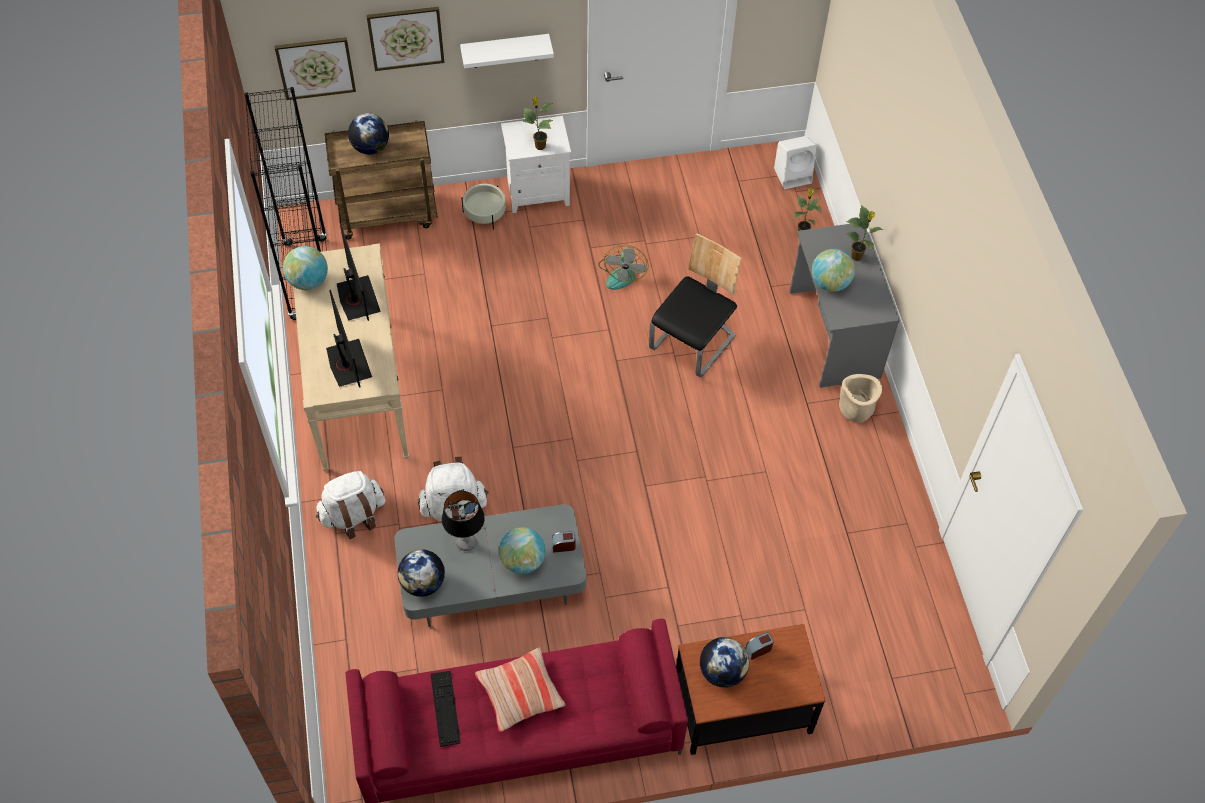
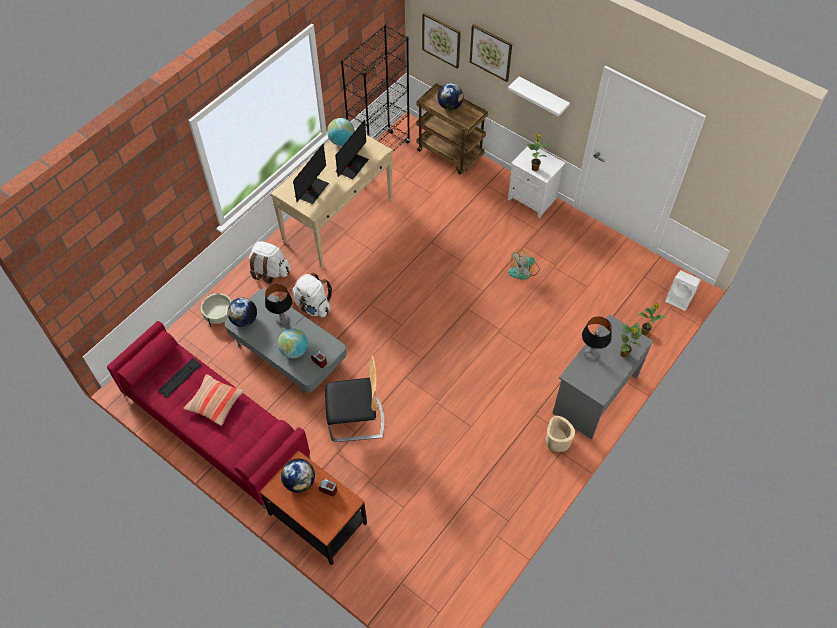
camera: 50 degrees right, 0 degrees up
(485, 213) = (494, 189): beige planter -> beige planter (219, 314)
(693, 343) = (515, 334): chair -> chair (356, 420)
(830, 283) = (591, 354): globe -> table lamp

